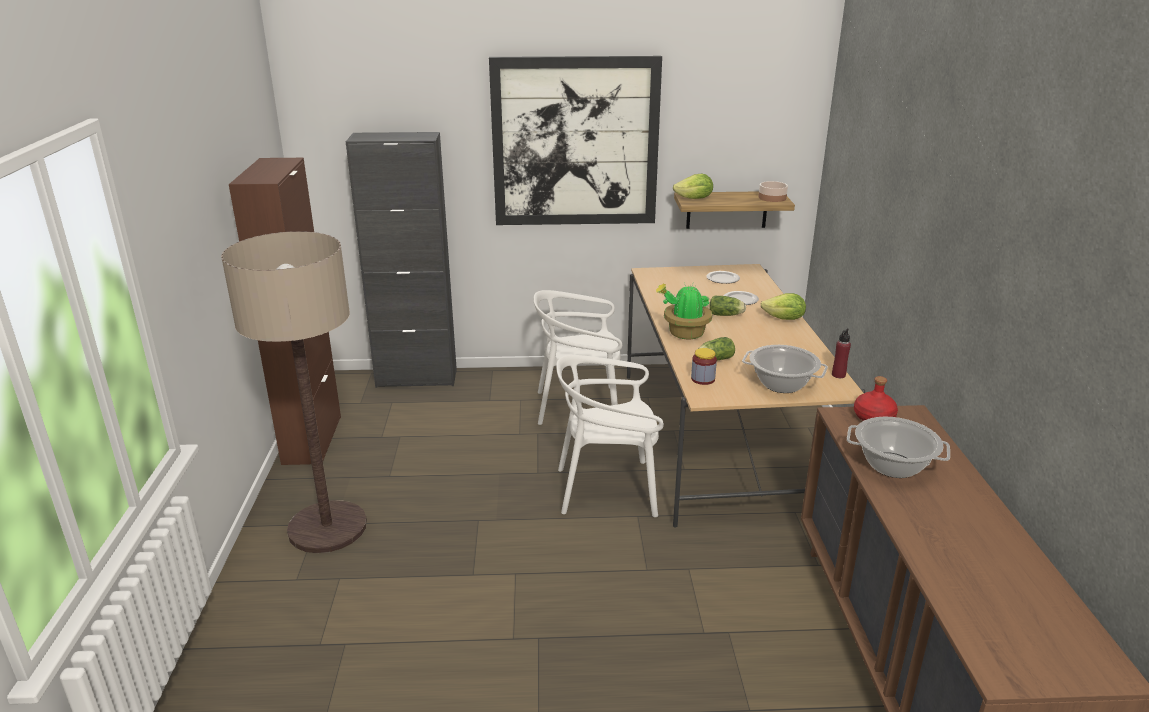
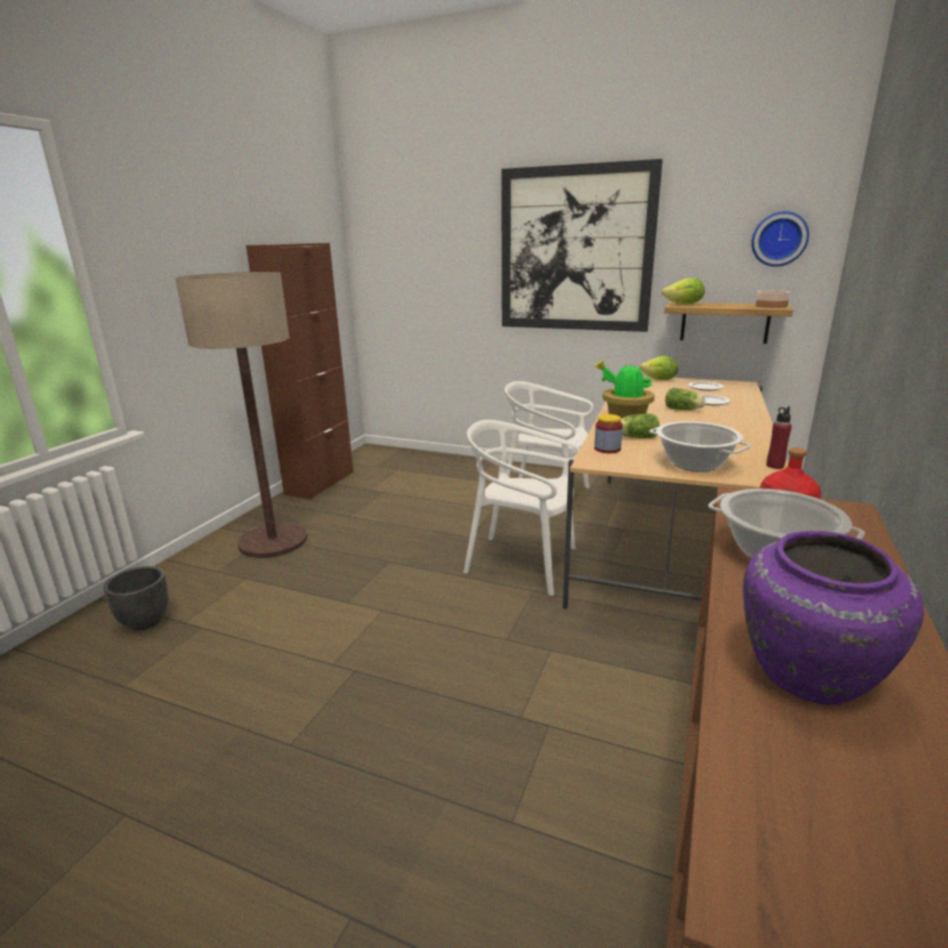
camera: 25 degrees right, 5 degrees down
(273, 656) = (145, 621): none -> black planter
(416, 378) = (430, 457): black cabinet -> none
(771, 133) = (779, 239): none -> wall clock
(784, 319) = (747, 418): lettuce -> lettuce (659, 380)
(960, 554) = (806, 677): none -> purple vase

